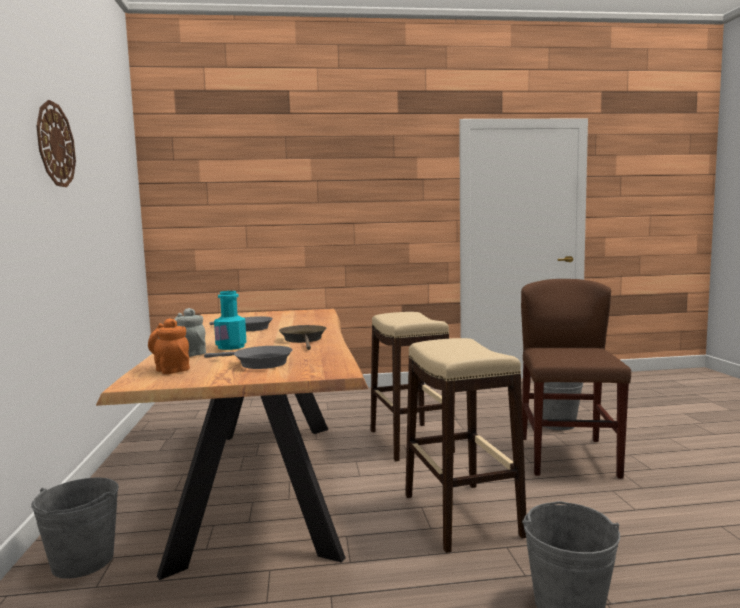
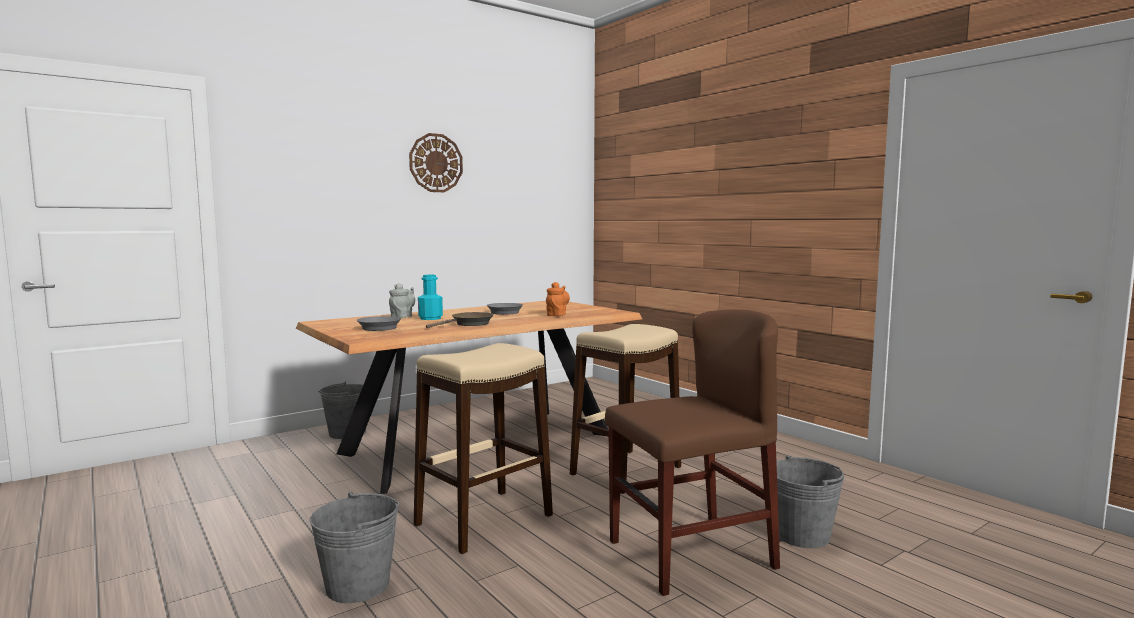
camera: 60 degrees right, 0 degrees up
(171, 369) = (354, 320): orange teapot -> orange teapot (557, 315)

